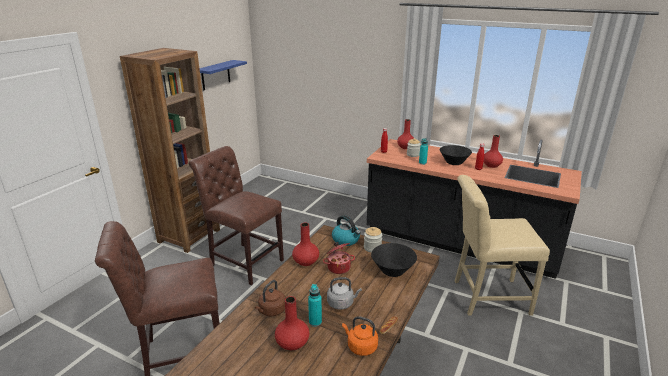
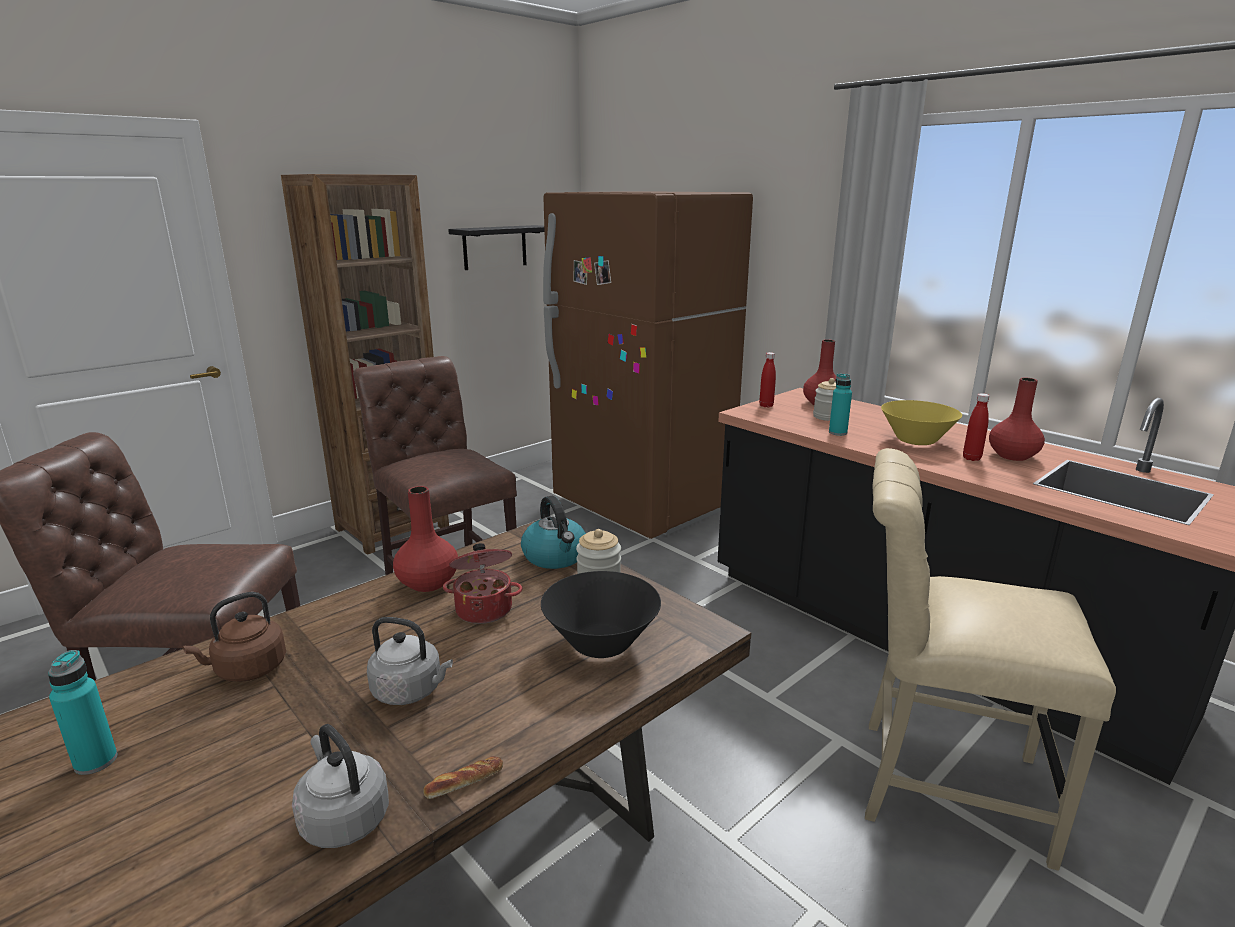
camera: 20 degrees right, 5 degrees down
(215, 75) = (495, 247): blue shelf -> black shelf
(292, 343) = (206, 757): red vase -> none
(310, 201) = (642, 505): none -> brown fridge
(315, 322) = (307, 720): turquoise bottle -> turquoise bottle (96, 761)
(360, 347) = (343, 818): orange kettle -> grey kettle
(454, 162) = (916, 440): black bowl -> yellow bowl

